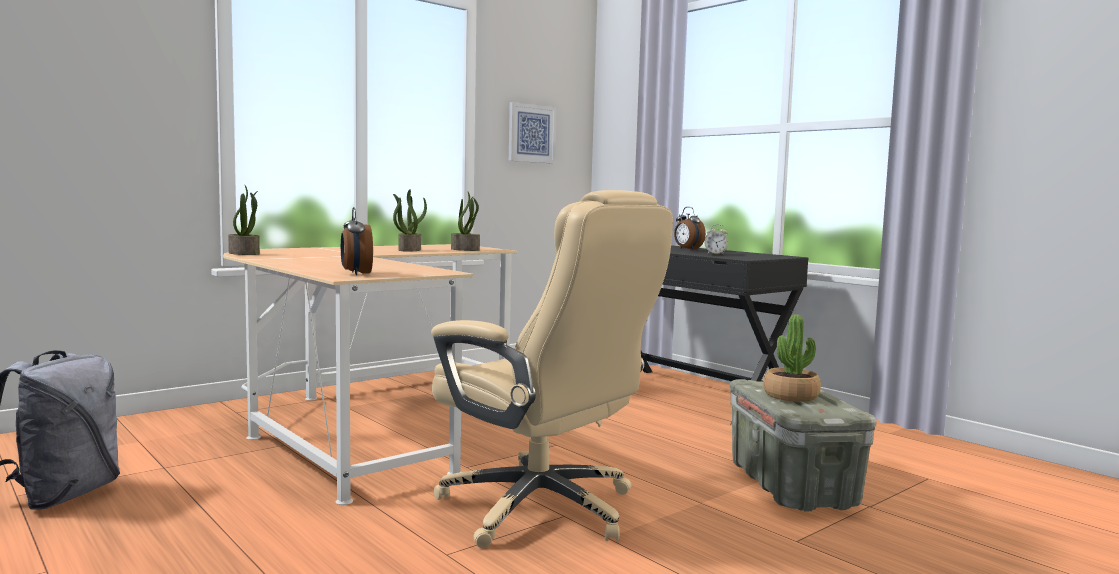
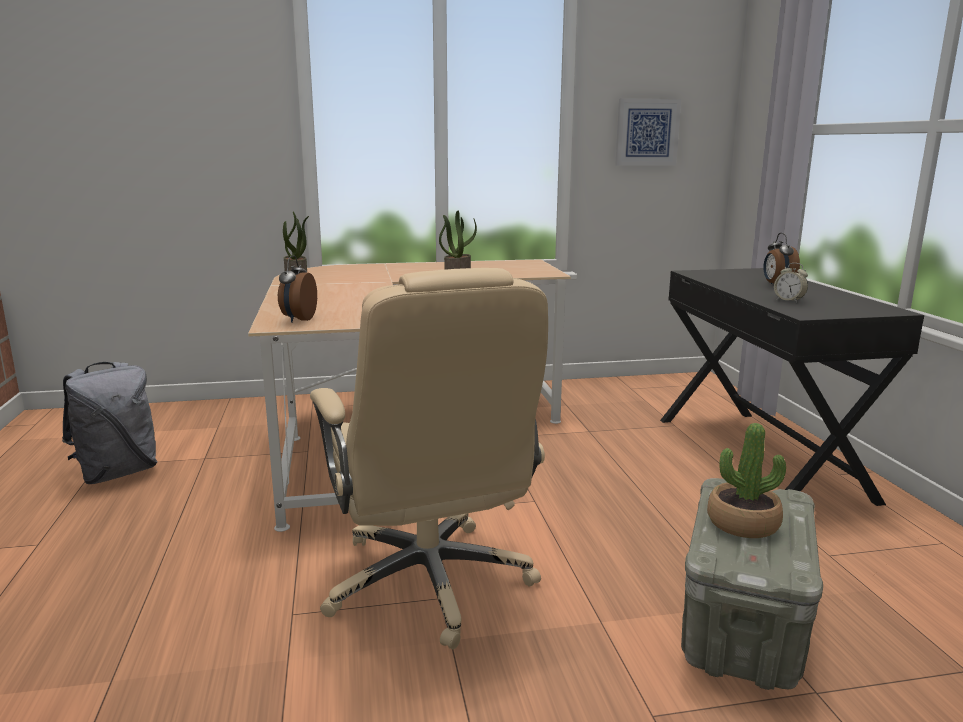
camera: 30 degrees right, 10 degrees up
(465, 249) = (517, 273): potted plant -> none

